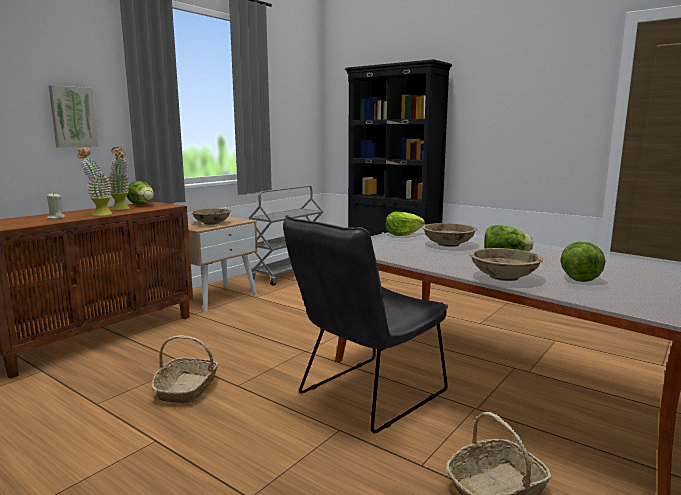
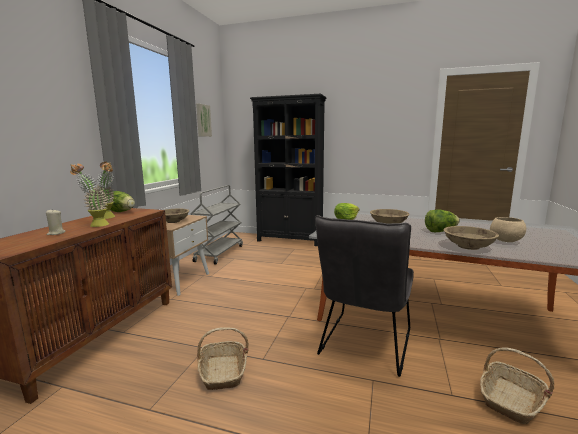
camera: 20 degrees left, 0 degrees up
(73, 117) = (47, 134): picture -> picture (203, 120)
(577, 277) = (506, 241): lettuce -> beige bowl

